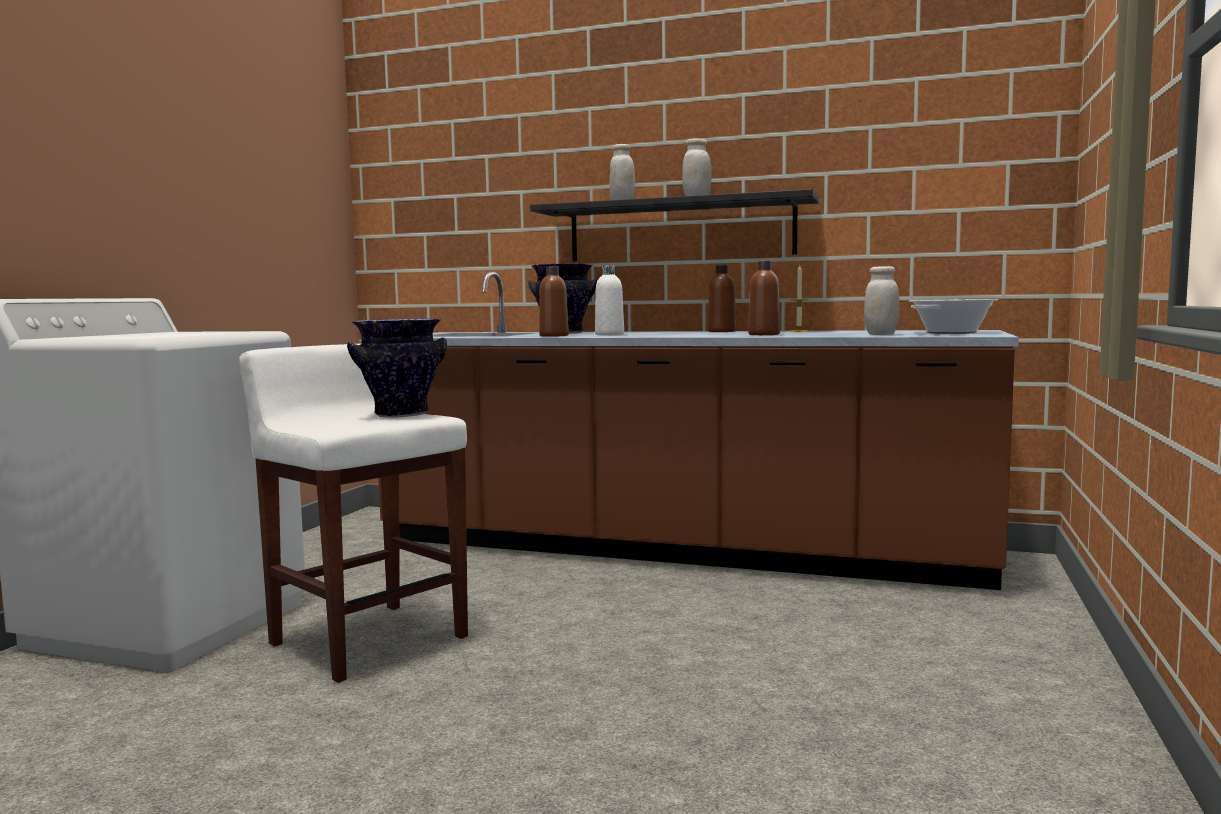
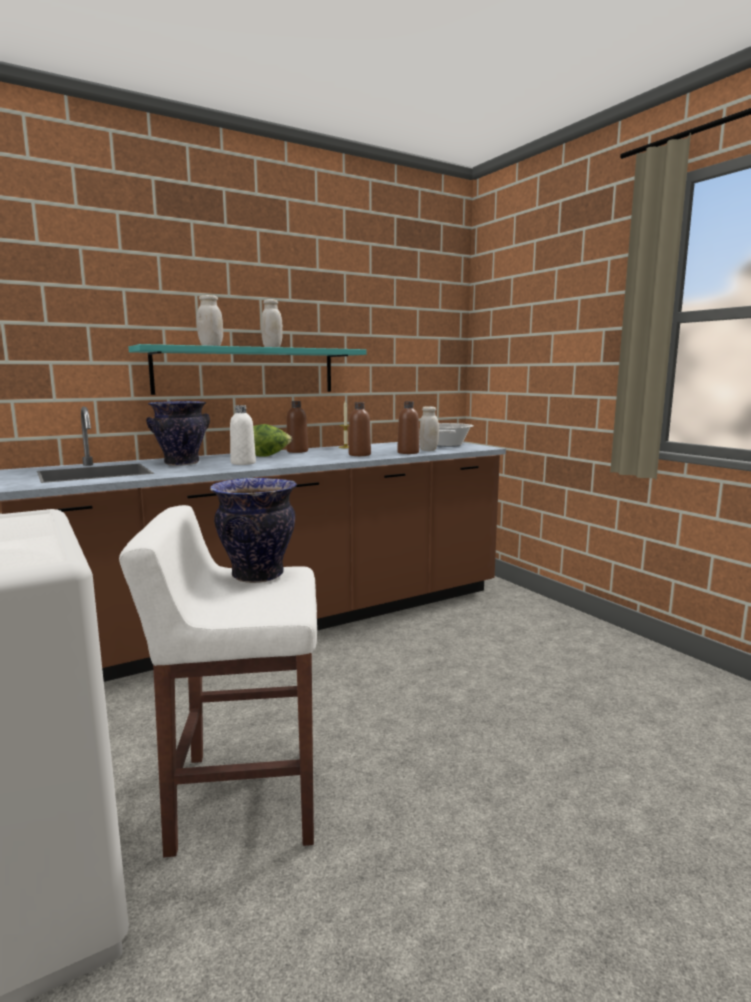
camera: 50 degrees left, 5 degrees up
(554, 336) = (205, 469): brown bottle -> brown bottle (408, 452)
(669, 332) = (268, 456): none -> lettuce
(680, 230) = (246, 371): black shelf -> turquoise shelf

